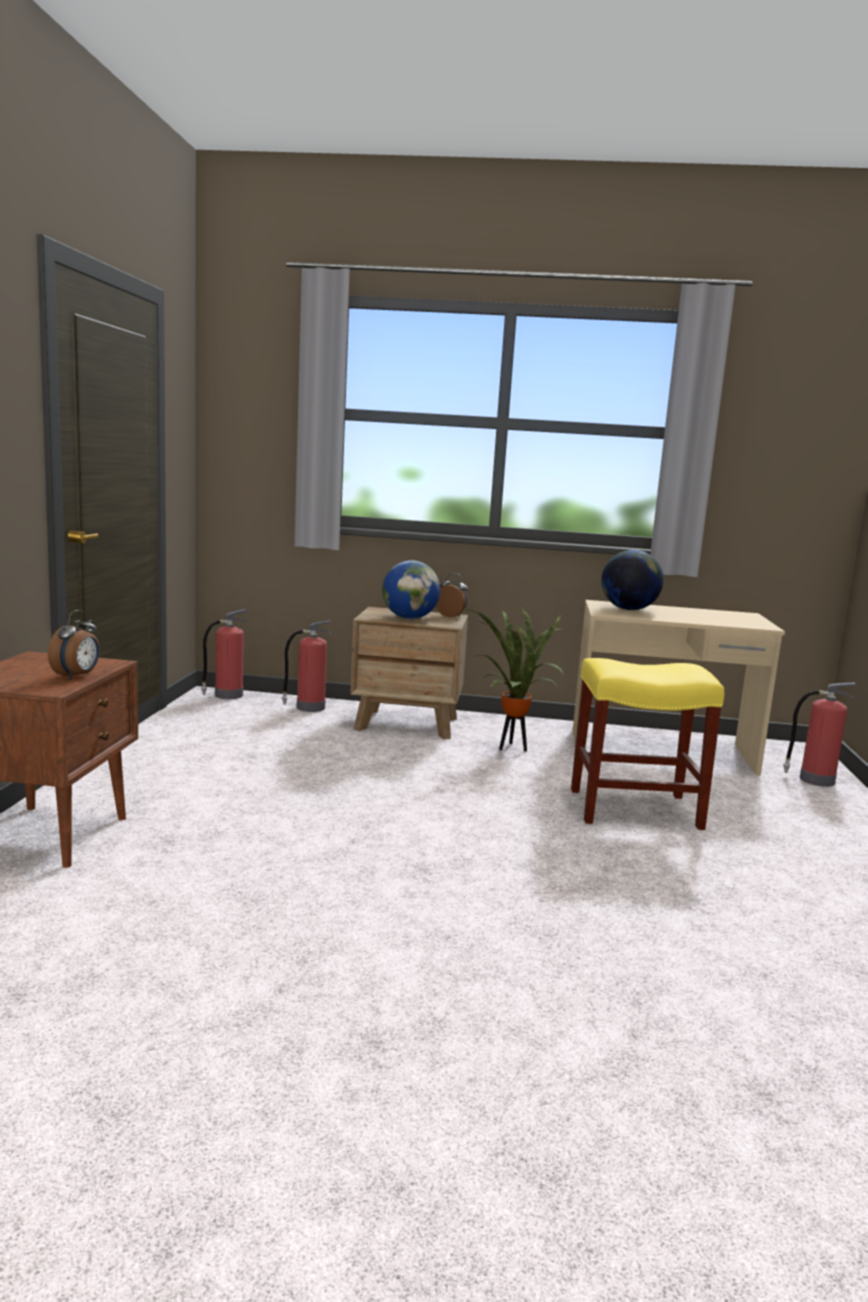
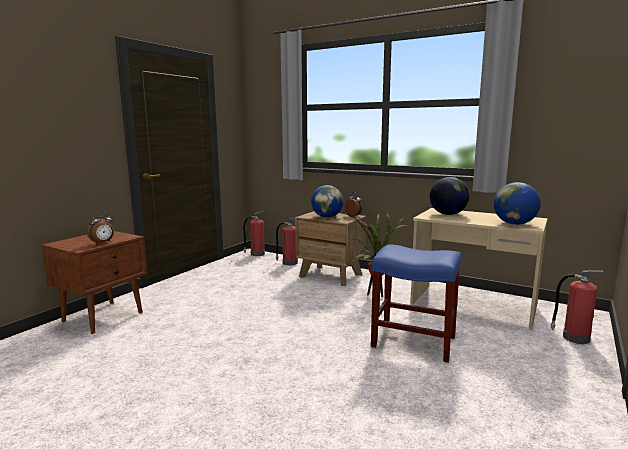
camera: 25 degrees right, 0 degrees up
(632, 809) = (412, 341): yellow stool -> blue stool
(736, 622) = (514, 224): none -> globe

